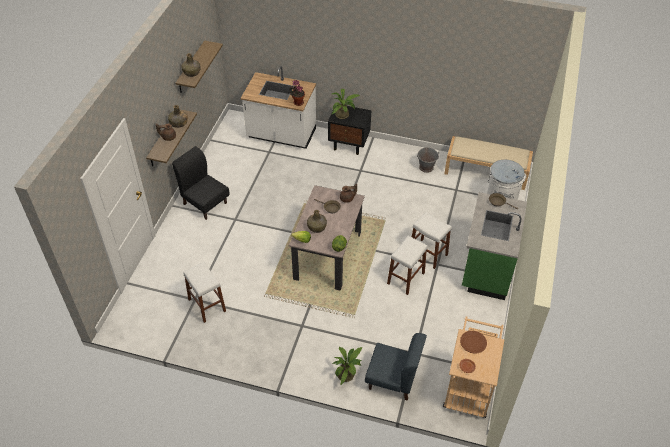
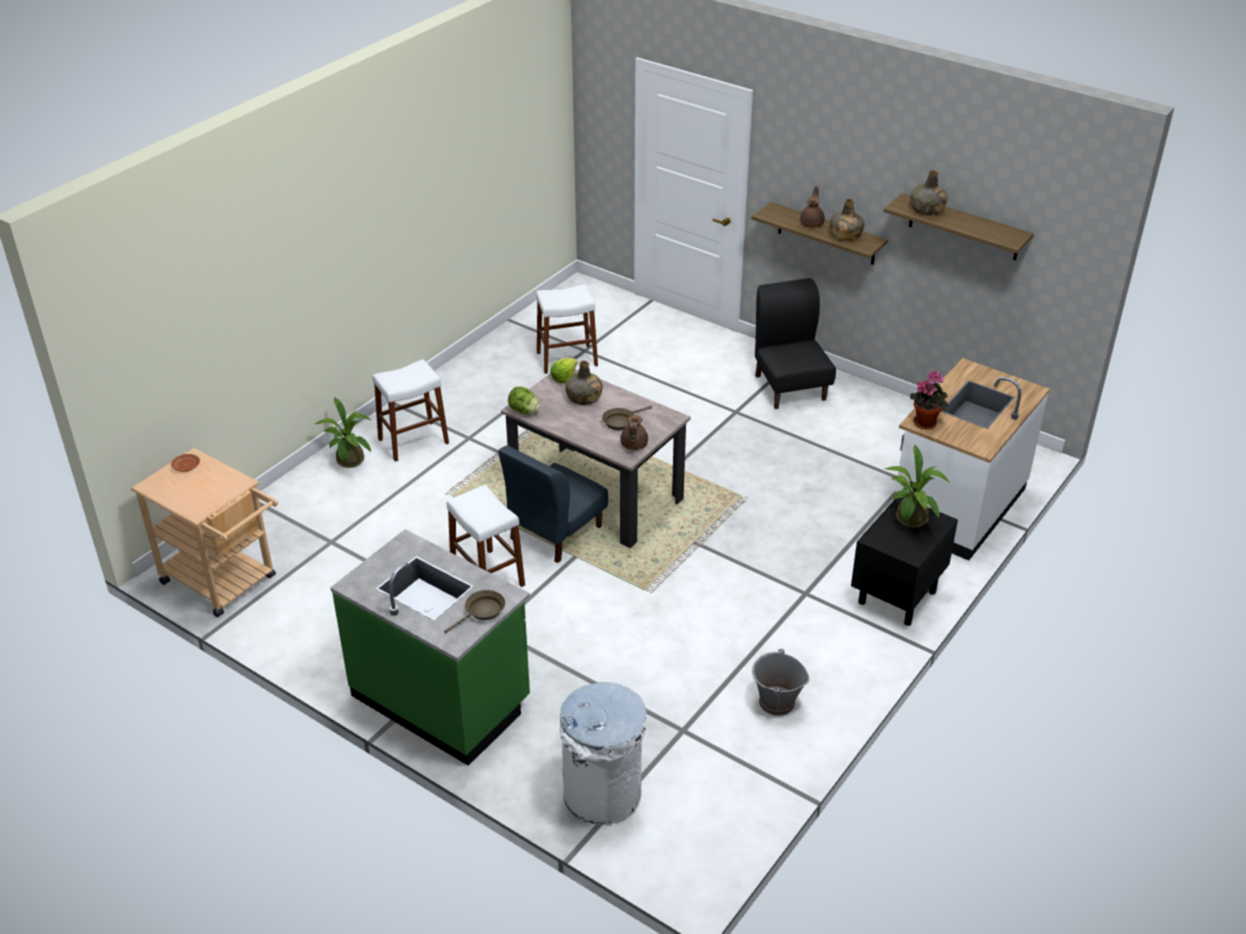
camera: 110 degrees right, 10 degrees down
(205, 203) = (790, 387): black chair -> black chair turned 75 degrees counterclockwise
(392, 380) = (304, 504): blue chair -> blue chair (555, 532)
(428, 253) = (527, 624): white stool -> white stool (413, 441)
(473, 342) = (219, 486): brown plate -> none
(486, 171) = (721, 812): beige bench -> none

